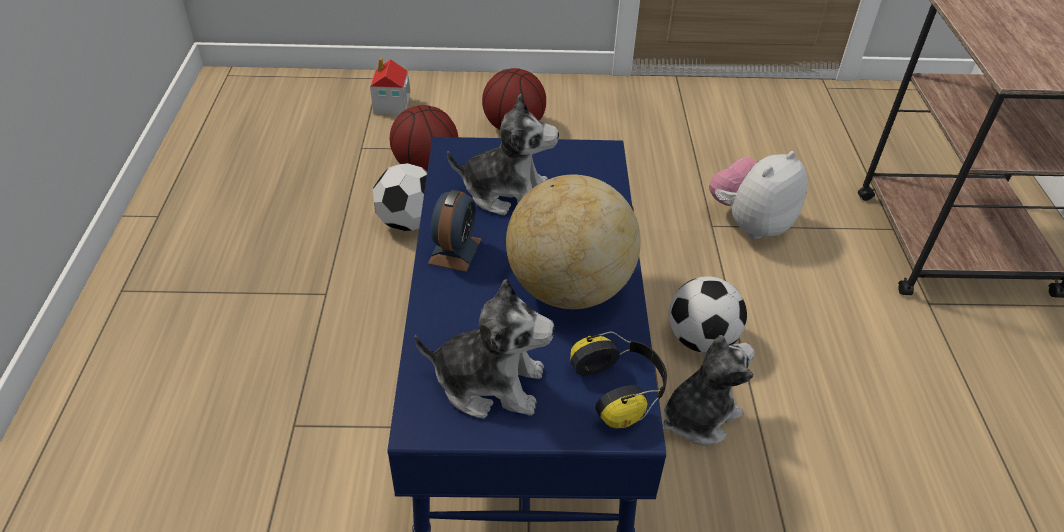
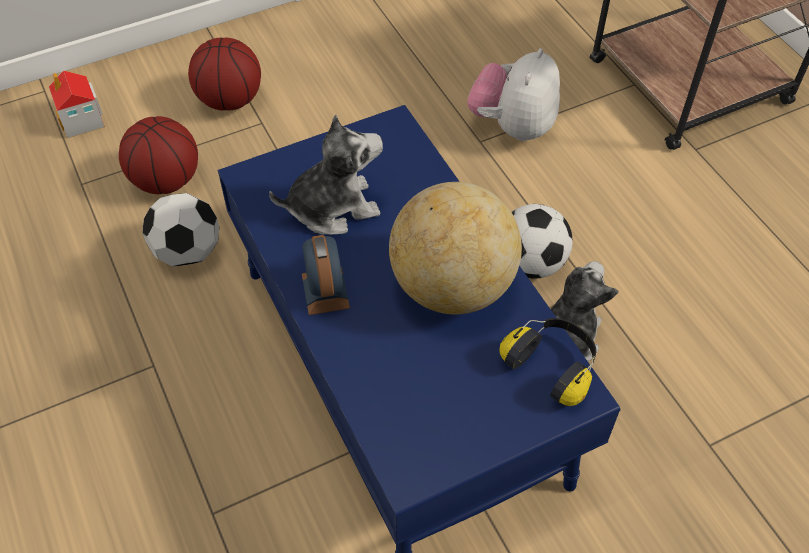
camera: 25 degrees left, 10 degrees up
(489, 383) = (441, 410): plush toy -> none

